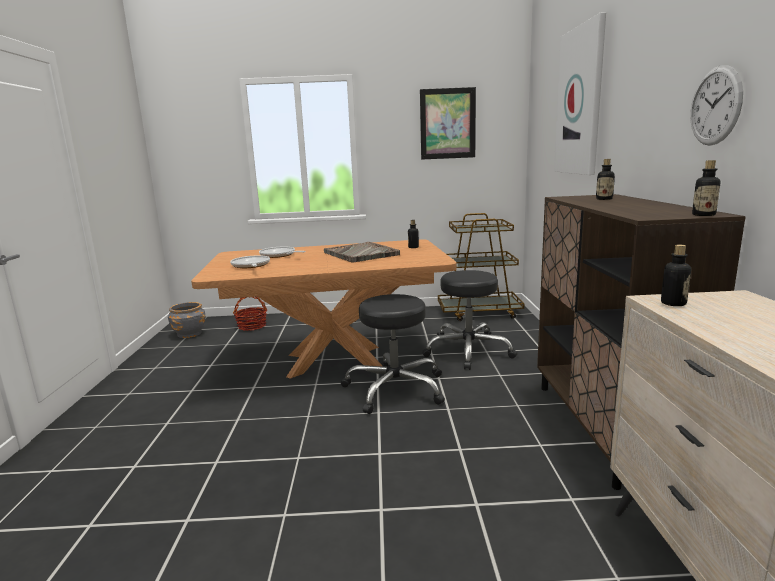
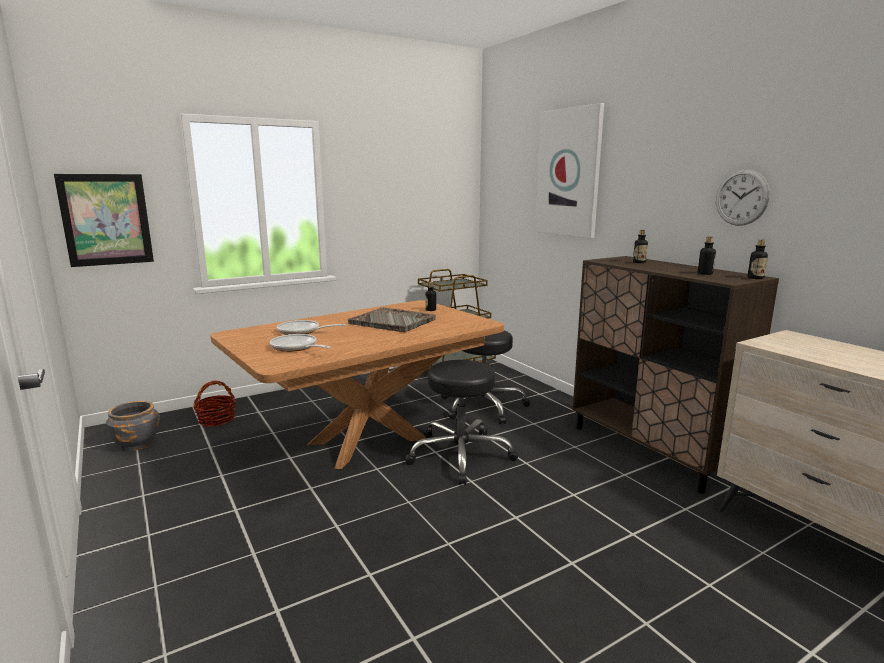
camera: 30 degrees left, 0 degrees up
(447, 124) = (413, 179): picture -> picture (106, 220)
(673, 303) = (774, 345): bottle -> bottle (705, 273)

